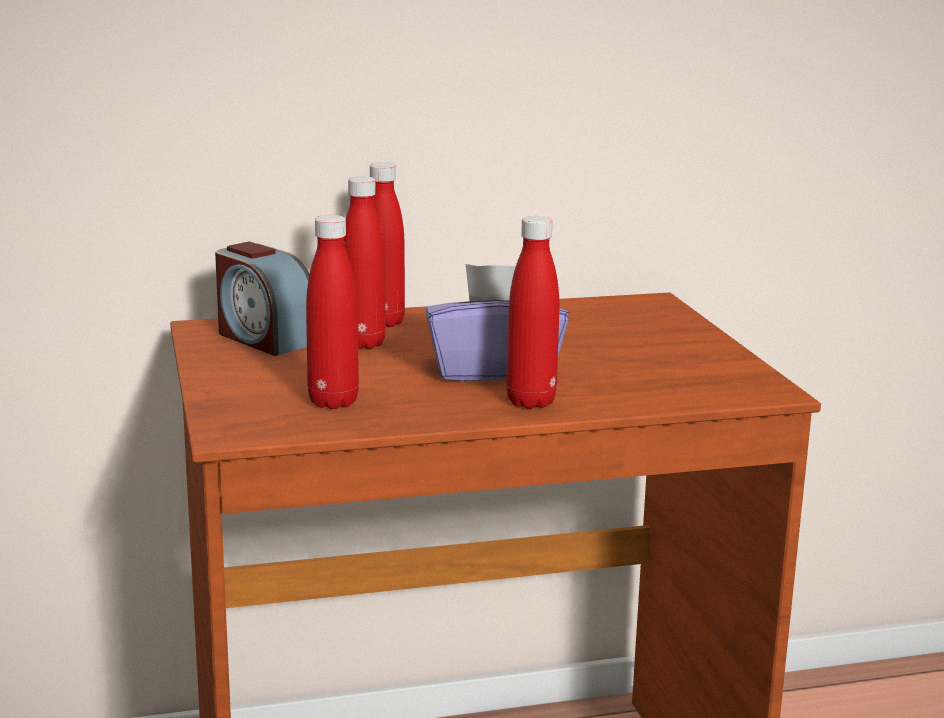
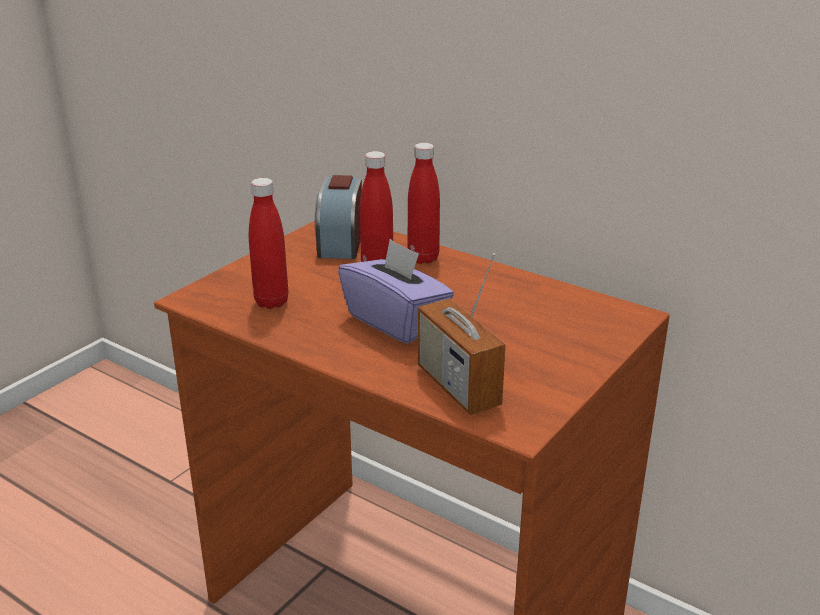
camera: 50 degrees right, 10 degrees up
(530, 401) = (359, 354): red bottle -> none
(664, 387) = (458, 386): none -> radio

